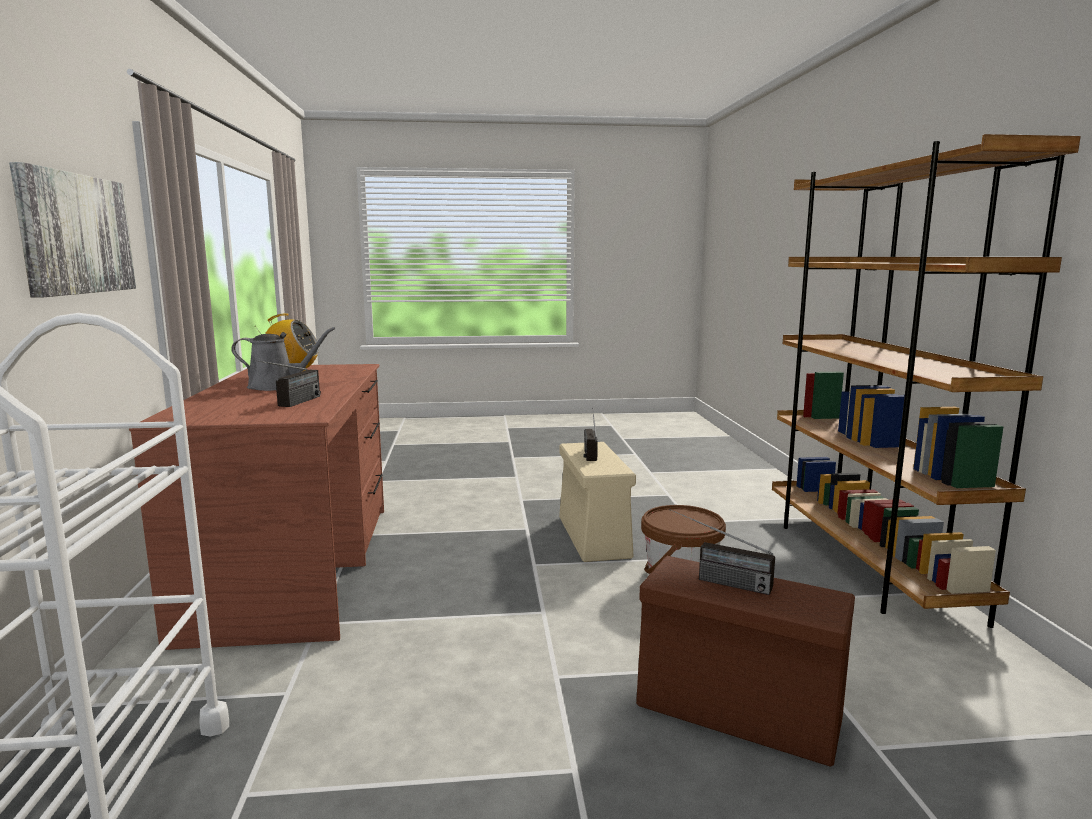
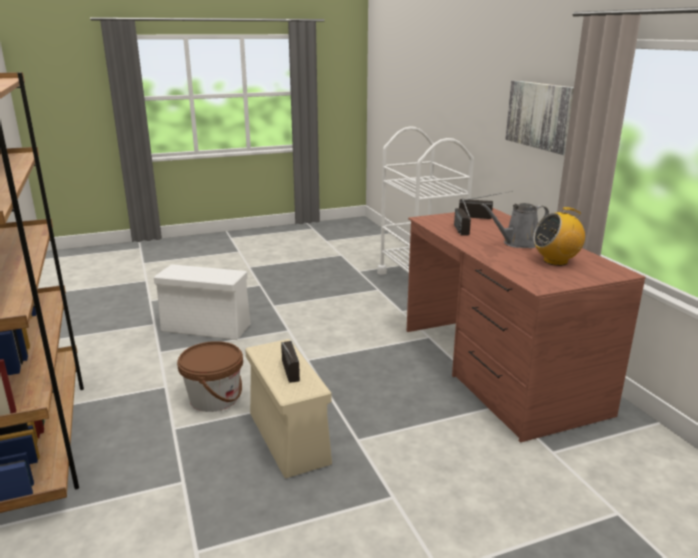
camera: 165 degrees right, 10 degrees up
(715, 580) = (212, 274): radio -> radio (484, 217)
(740, 713) = (204, 328): brown storage box -> white storage box

